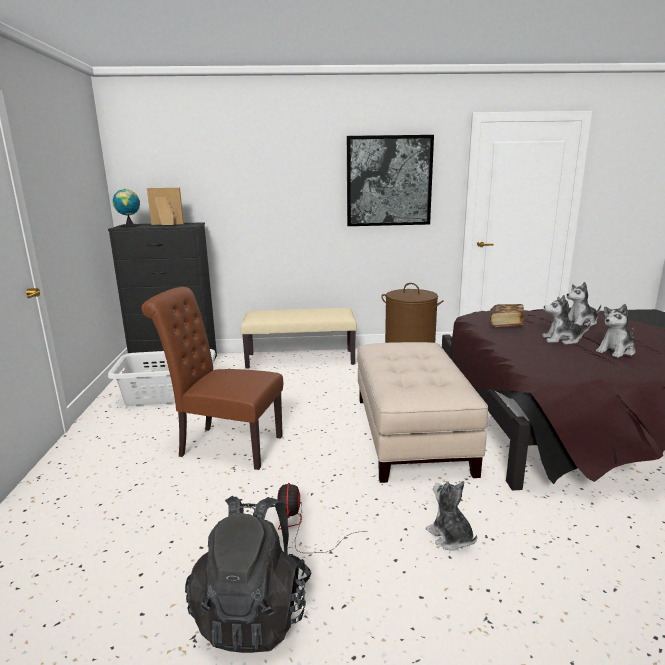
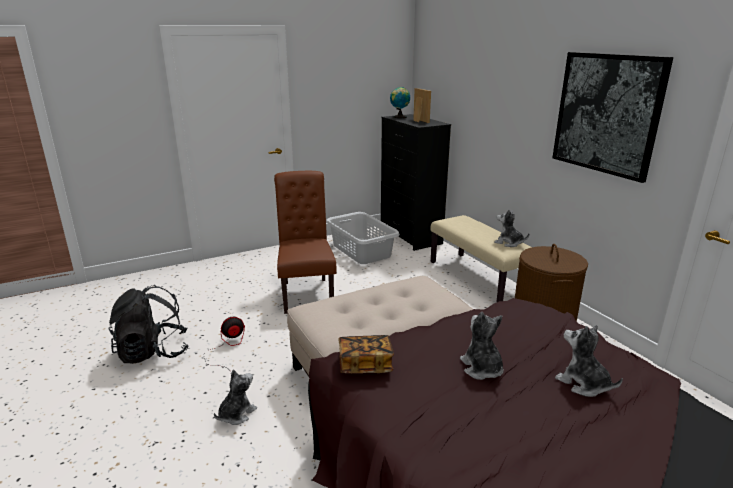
camera: 65 degrees right, 5 degrees up
(506, 324) = (505, 327): book -> book (365, 365)
(616, 351) = (469, 411): plush toy -> plush toy (508, 243)

